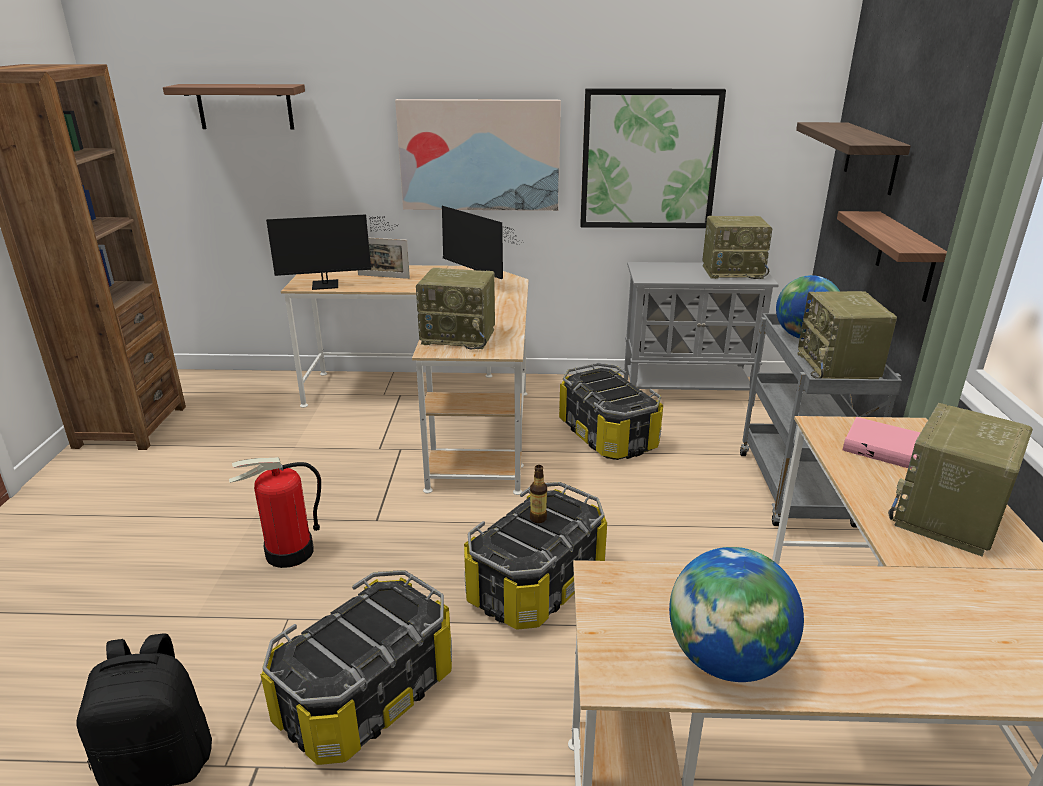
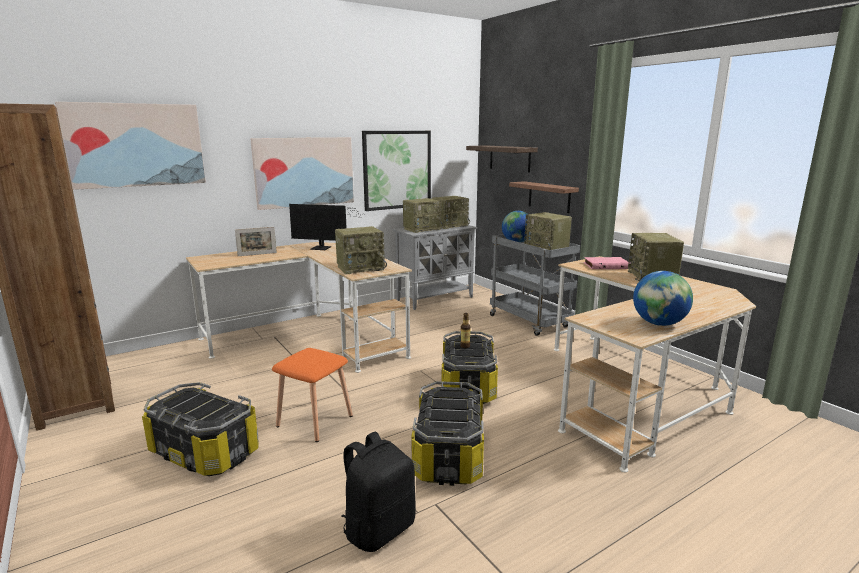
camera: 35 degrees left, 10 degrees down
(245, 106) = (136, 145): shelf -> picture
(289, 553) = (314, 421): fire extinguisher -> orange stool
(330, 285) = (228, 262): monitor -> none
(608, 435) = (421, 324): storage box -> storage box (205, 451)
(672, 271) = (422, 229): none -> radio

